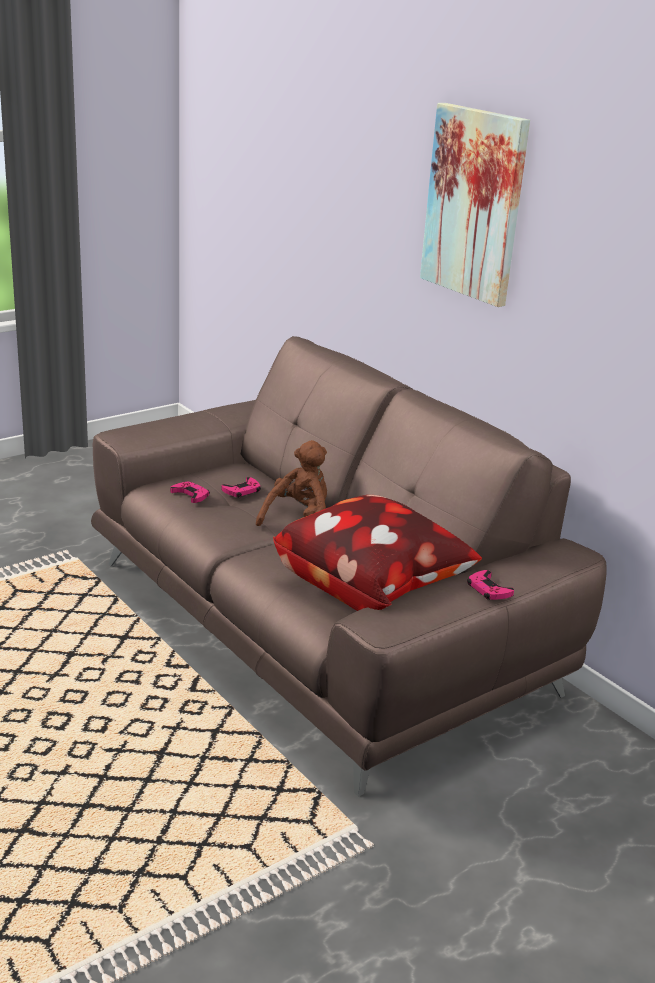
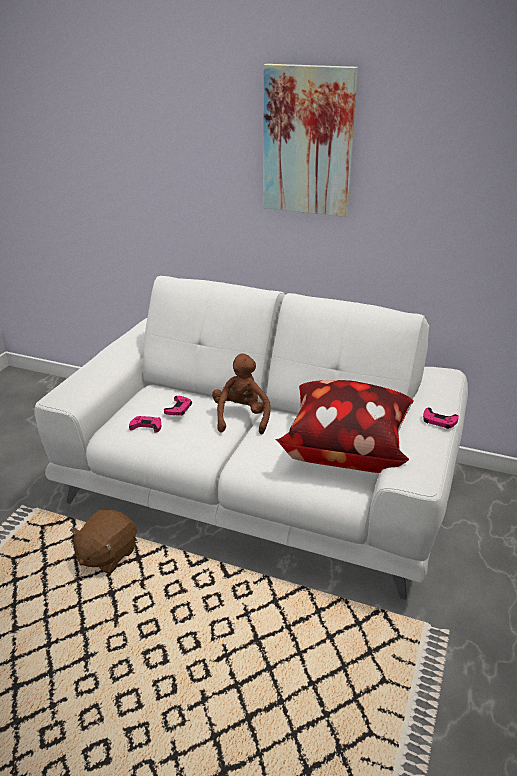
camera: 30 degrees left, 5 degrees up
(99, 623) = (107, 555): none -> brown plush toy
(319, 626) = (259, 485): brown sofa -> white sofa

